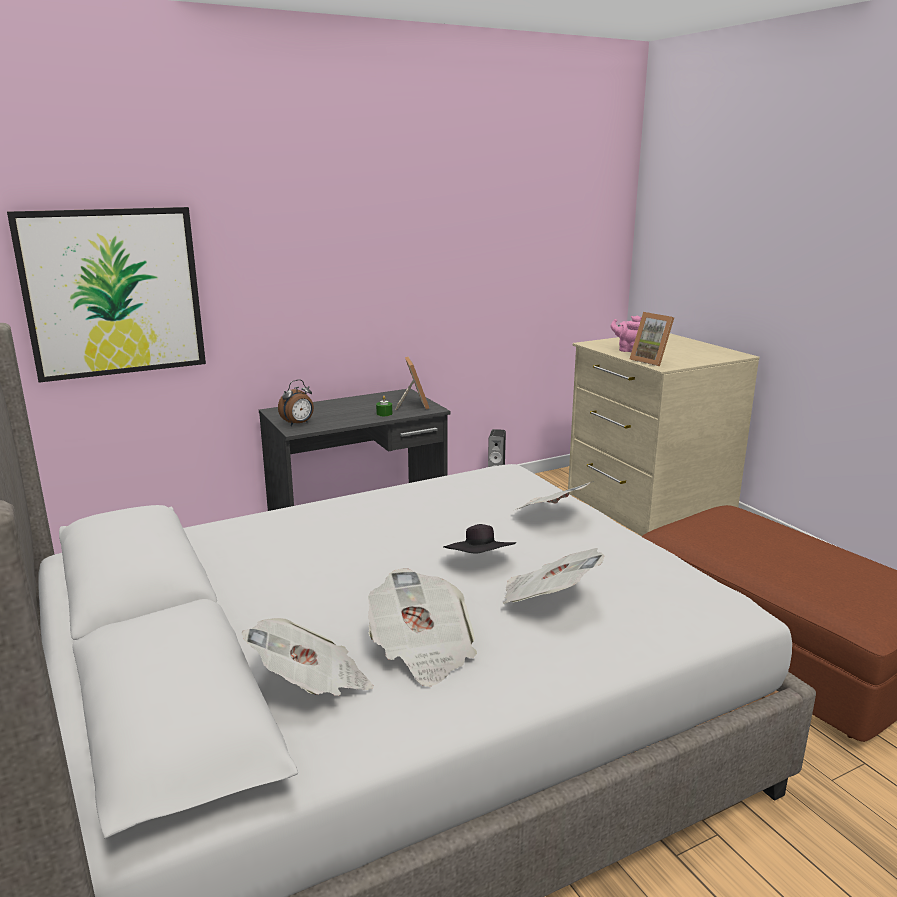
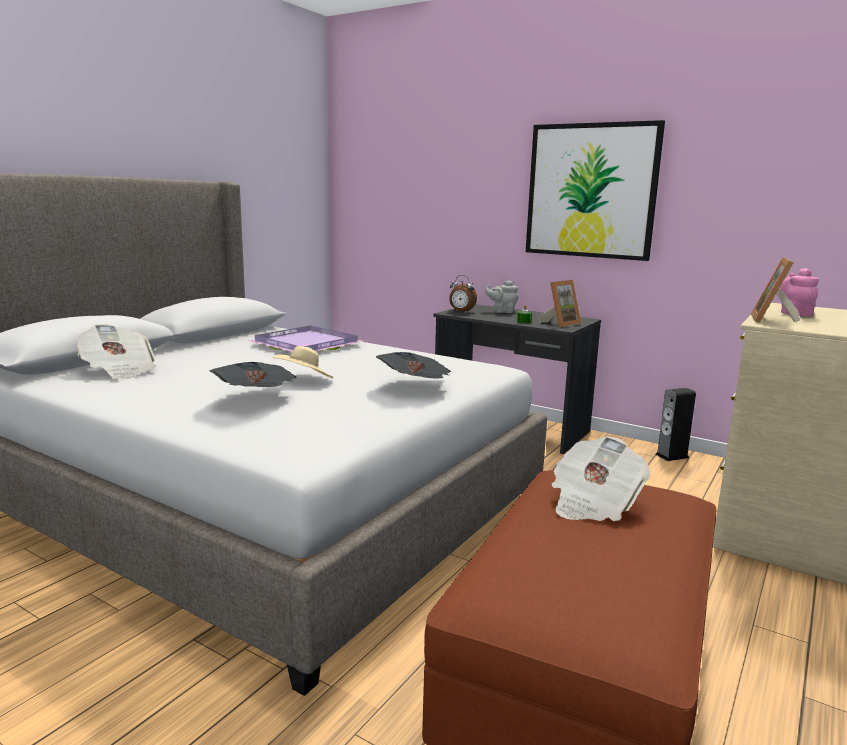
camera: 60 degrees right, 5 degrees down
(113, 293) = (400, 201): picture -> picture (591, 191)
(310, 533) = (306, 345): none -> purple tray
(323, 409) = (502, 311): none -> grey teapot
(422, 651) = (166, 383): newspaper -> newspaper (593, 503)
(480, 564) = (304, 380): black hat -> beige hat

